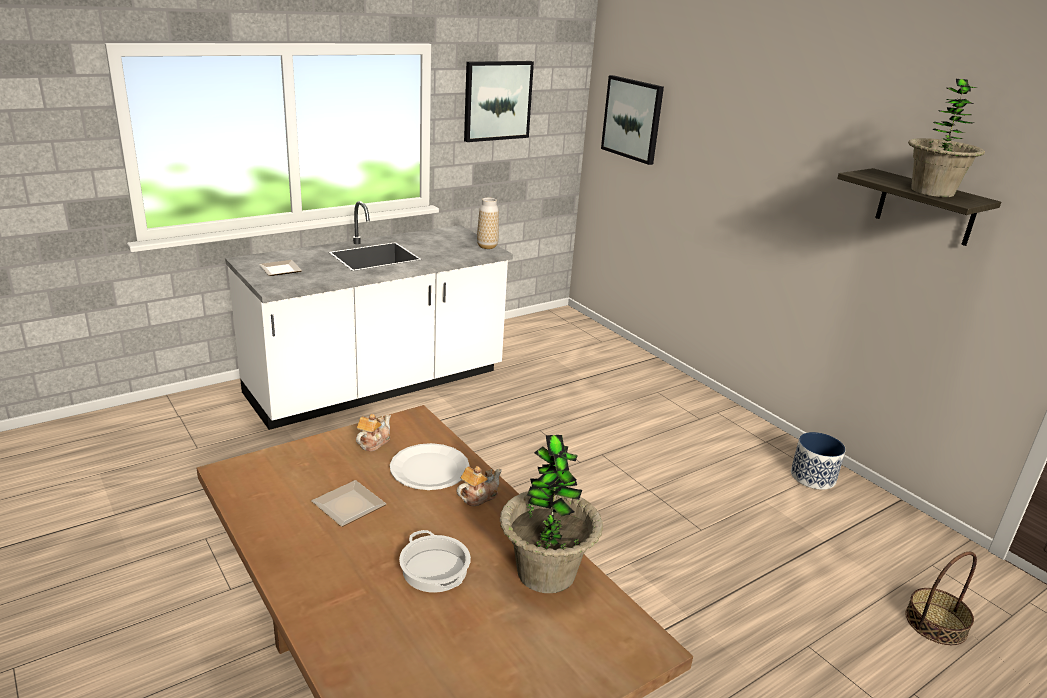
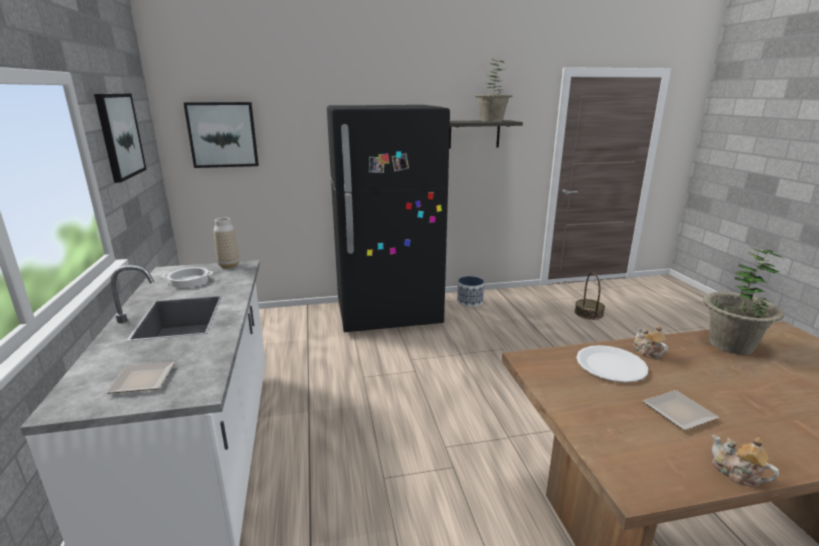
camera: 65 degrees left, 5 degrees down
(373, 442) = (569, 386): teapot -> teapot (736, 473)
(435, 570) = (750, 384): cooking pot -> cooking pot (189, 281)
(694, 416) = (388, 314): none -> black fridge

